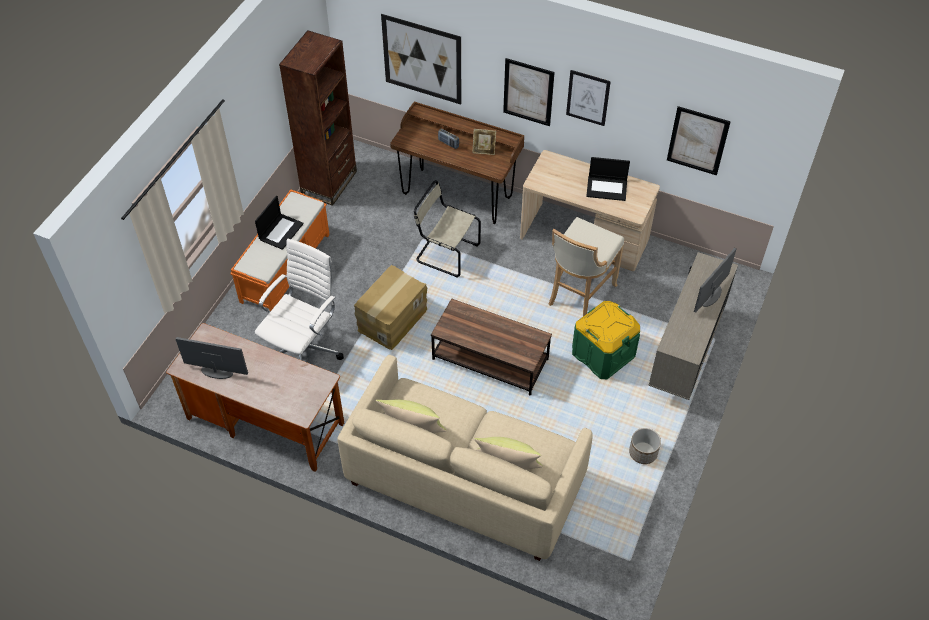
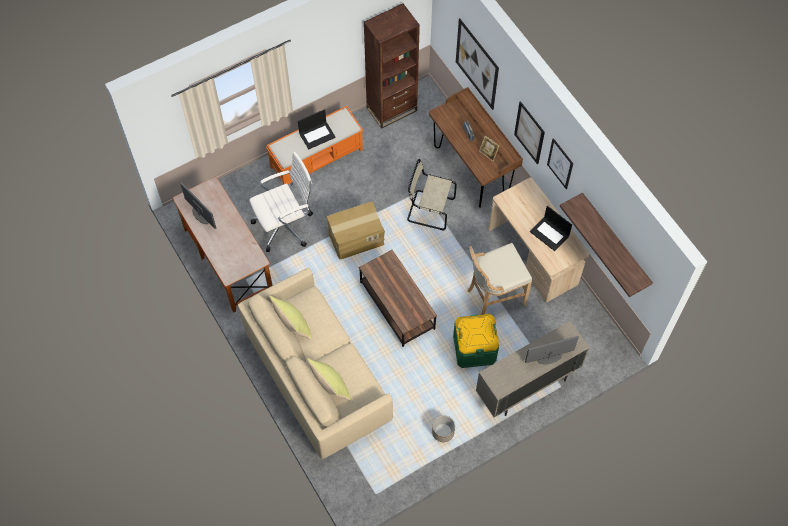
camera: 35 degrees right, 10 degrees up
(445, 253) = (429, 209): beige chair -> beige chair turned 45 degrees counterclockwise
(697, 140) = (615, 241): picture -> shelf

